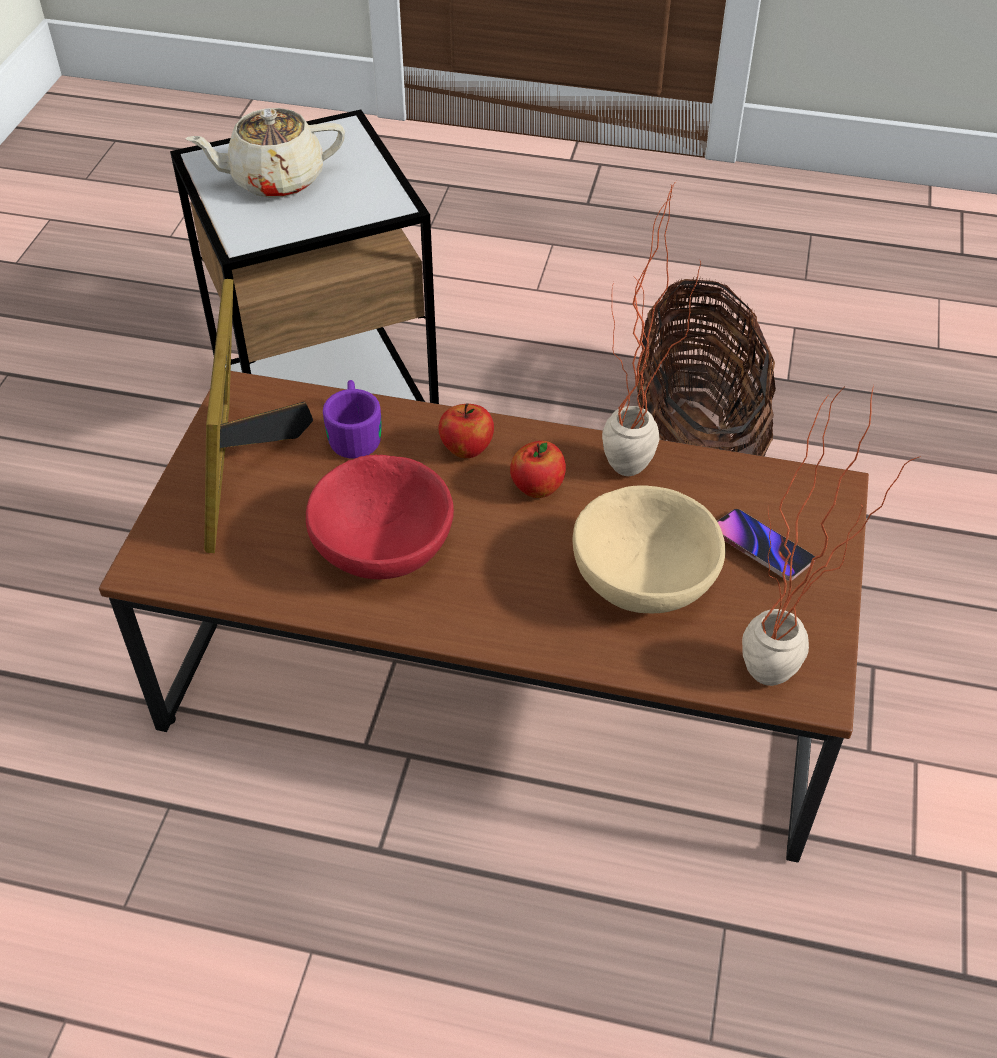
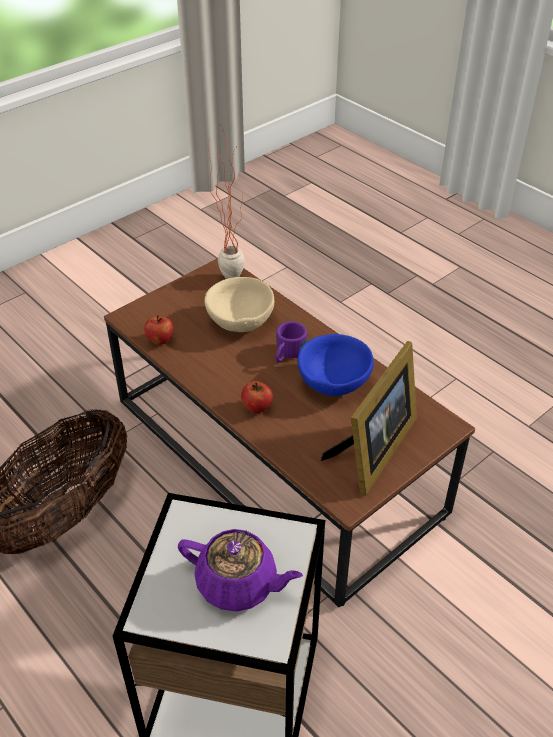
camera: 145 degrees left, 5 degrees down
(275, 180) = (238, 584): beige teapot -> purple teapot
(354, 433) = (303, 444): purple mug -> purple mug (287, 355)
(384, 549) = (333, 381): red bowl -> blue bowl
(537, 488) = (243, 374): apple -> apple (160, 340)
(631, 481) = (200, 358): potted plant -> none
(761, 548) = (182, 311): phone -> none

